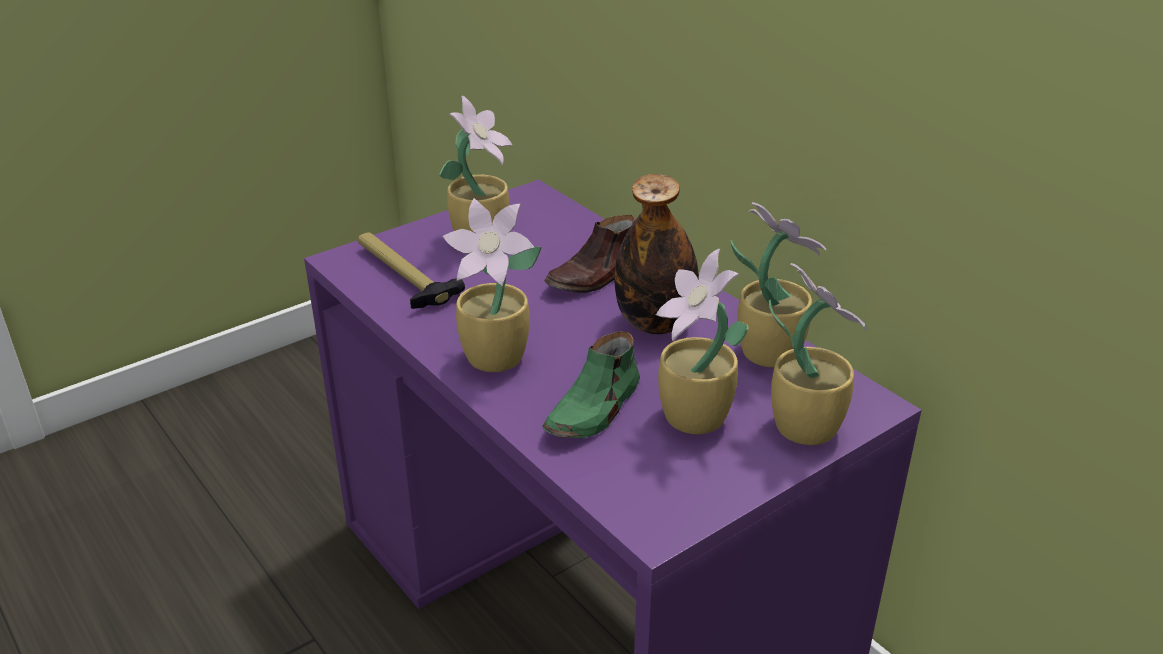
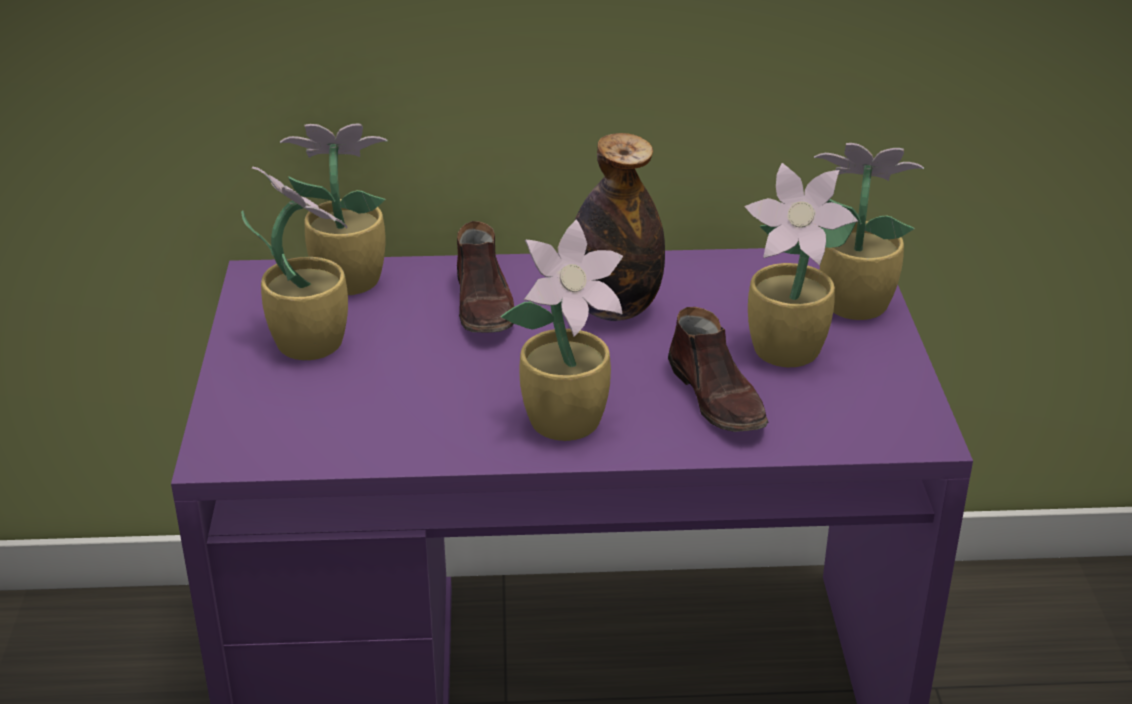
camera: 55 degrees left, 0 degrees up
(402, 276) = (320, 424): hammer -> none
(594, 409) = (718, 398): green shoe -> brown shoe
(768, 351) = (726, 273): potted plant -> potted plant (345, 281)

